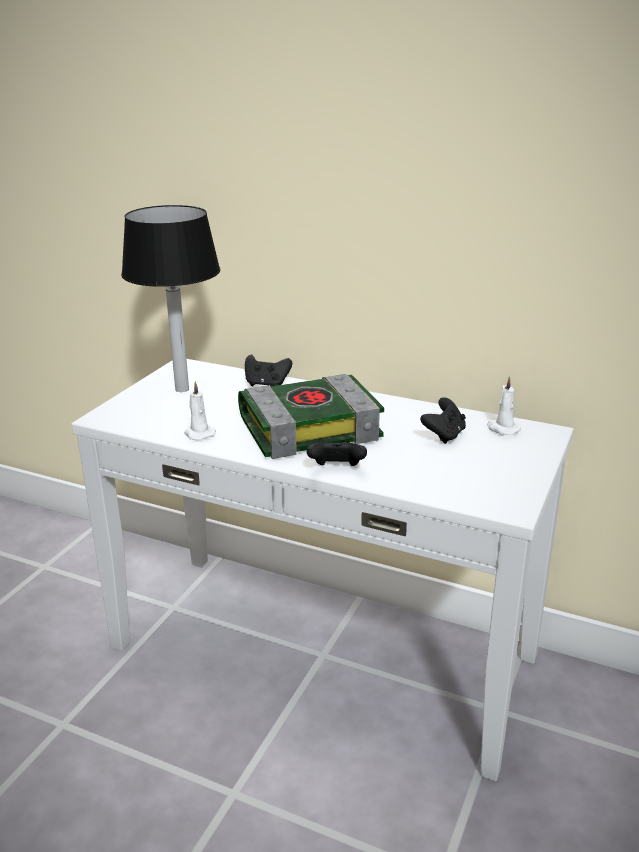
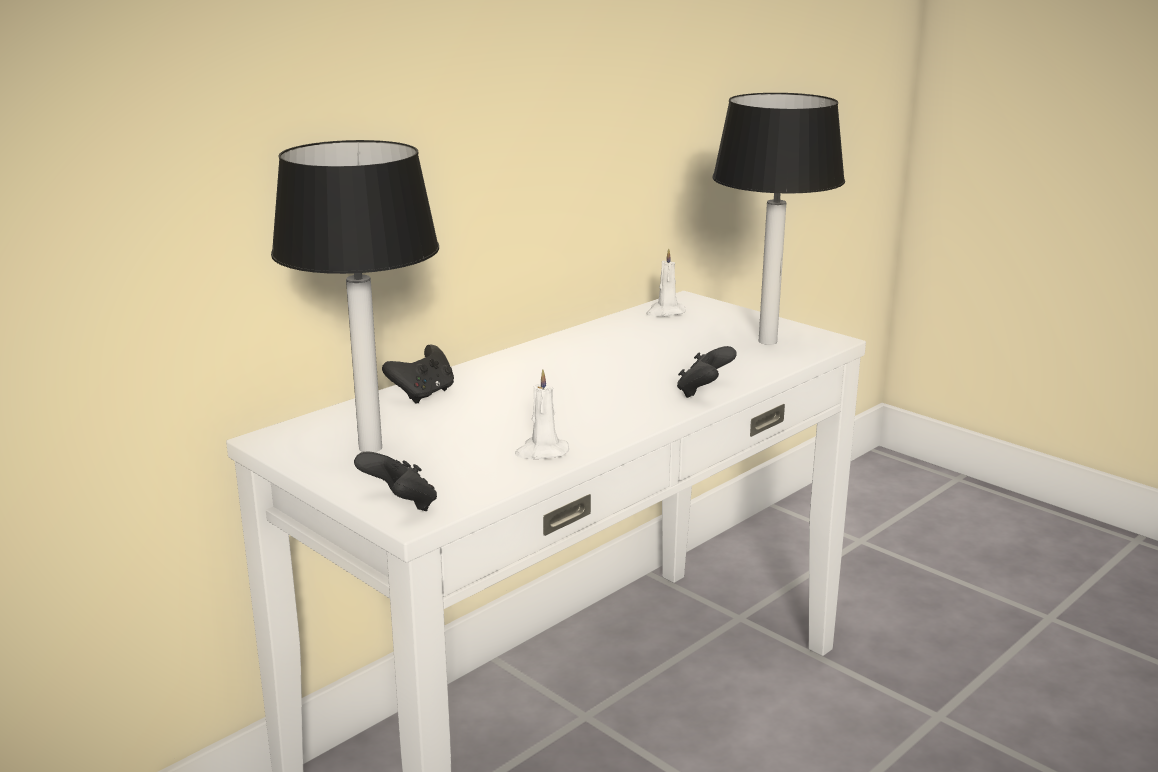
camera: 70 degrees left, 5 degrees down
(311, 427) = (583, 389): book -> none
(444, 435) = (660, 336): black game controller -> black game controller (401, 505)
(476, 480) = (766, 341): none -> table lamp

